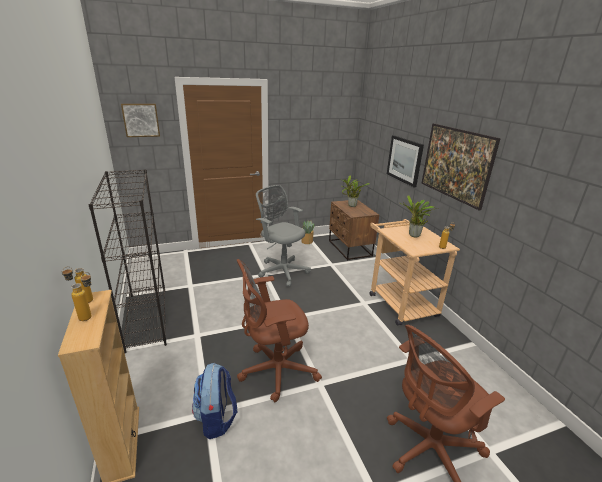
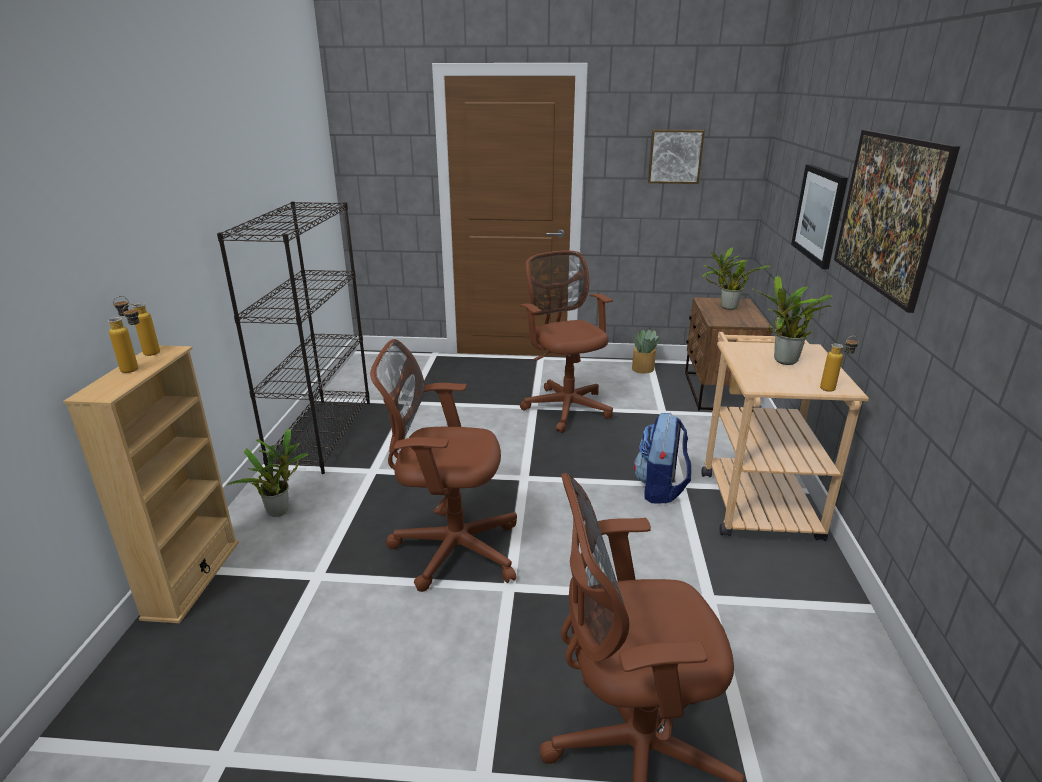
camera: 25 degrees right, 0 degrees up
(141, 120) = (380, 134): picture -> picture (675, 156)
(153, 377) = (281, 510): none -> potted plant
(216, 419) = (323, 587): backpack -> backpack (660, 489)
(282, 270) = (565, 406): grey office chair -> brown office chair

